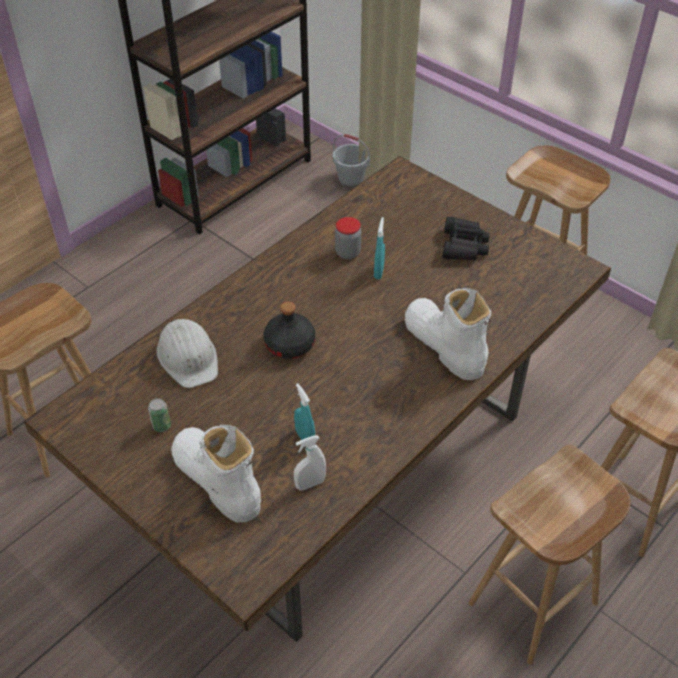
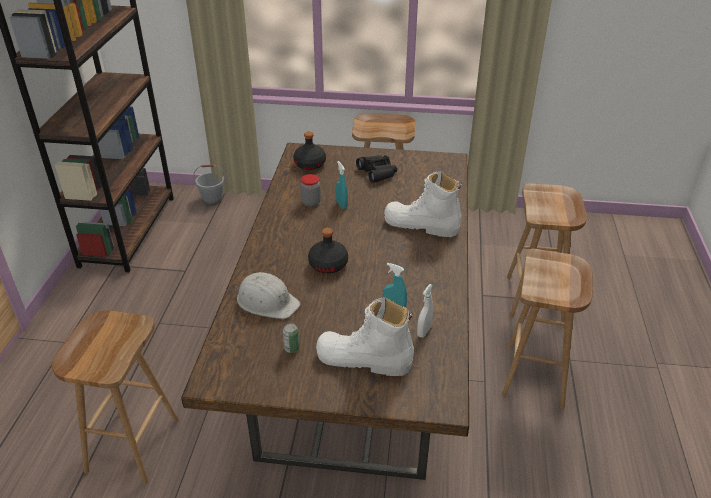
camera: 35 degrees left, 10 degrees down
(396, 199) = (310, 164): none -> black bottle

